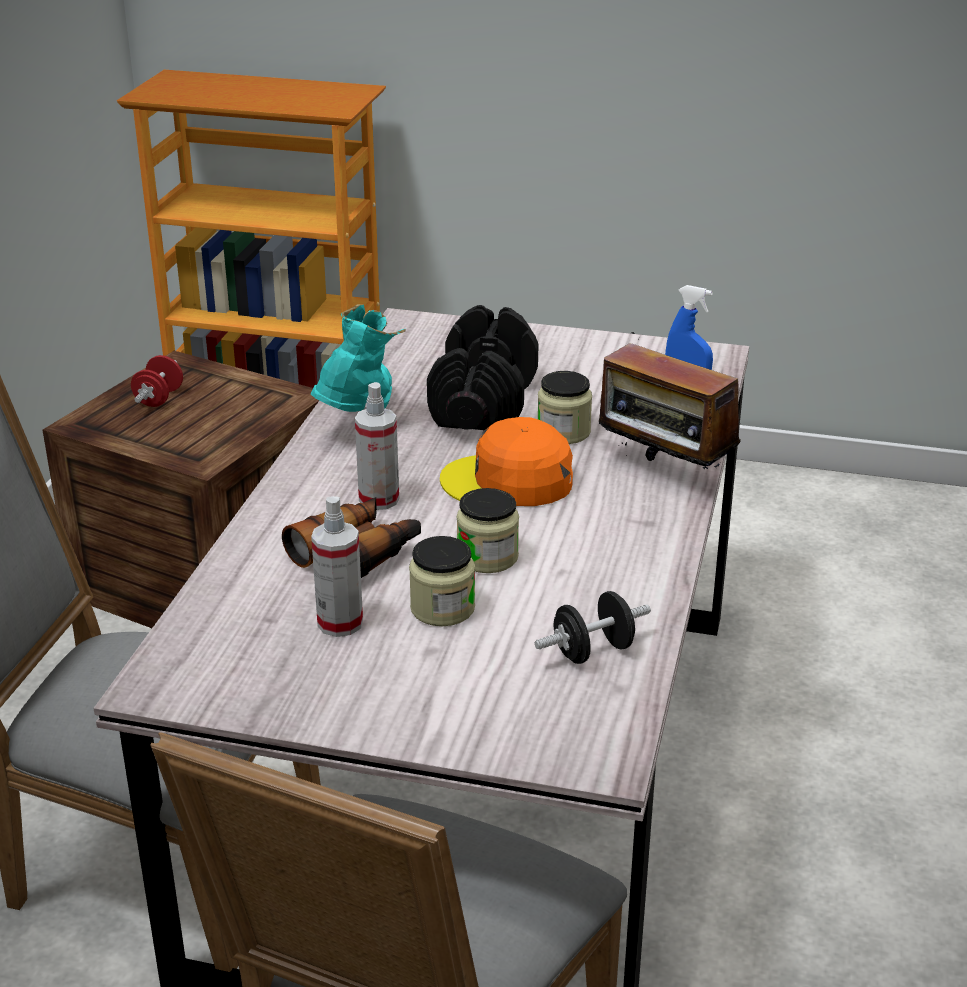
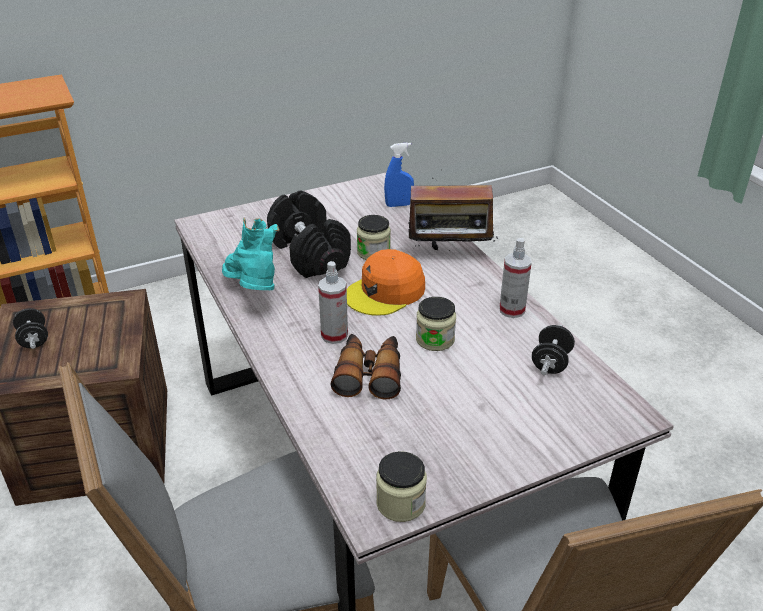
camera: 40 degrees left, 5 degrees up
(159, 398) = (34, 340): red dumbbell -> black dumbbell
(340, 623) = (417, 417): spray bottle -> spray bottle (512, 310)
(442, 608) = (454, 379): jar -> jar (401, 503)

